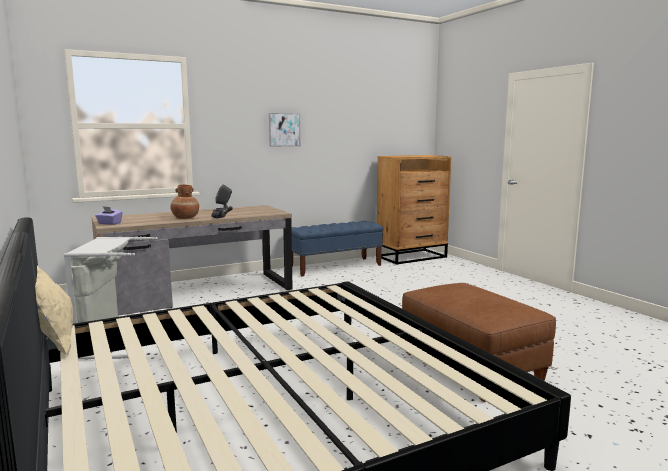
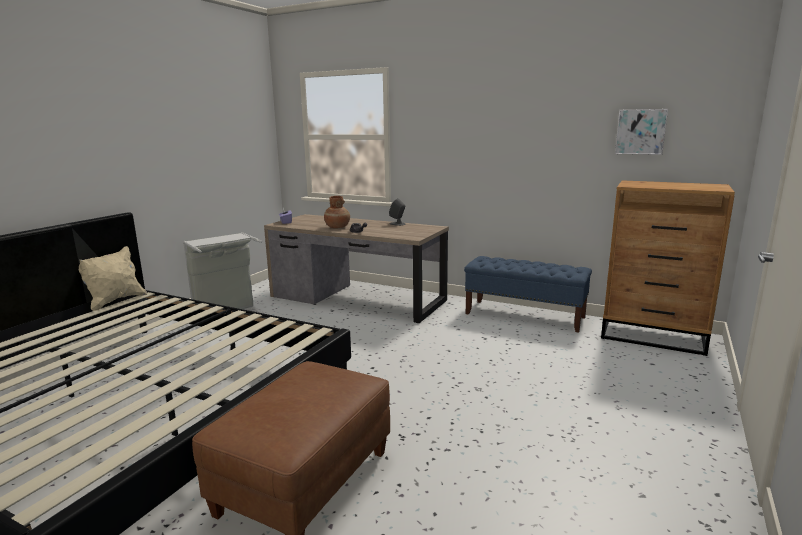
camera: 55 degrees right, 5 degrees up
(284, 129) = (486, 141): picture -> picture (641, 131)

